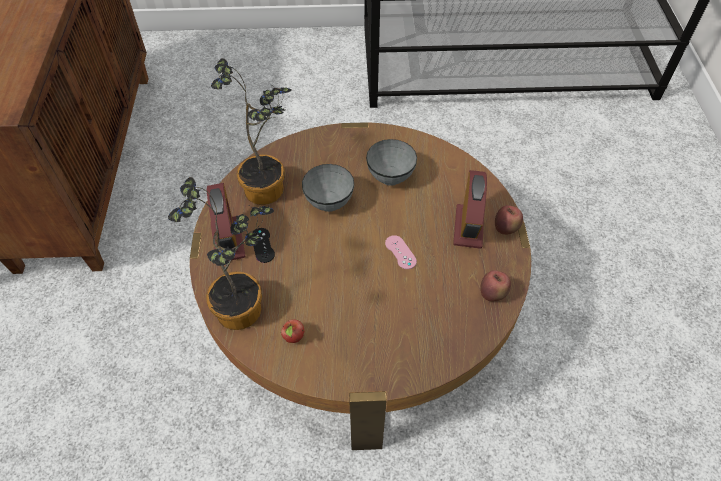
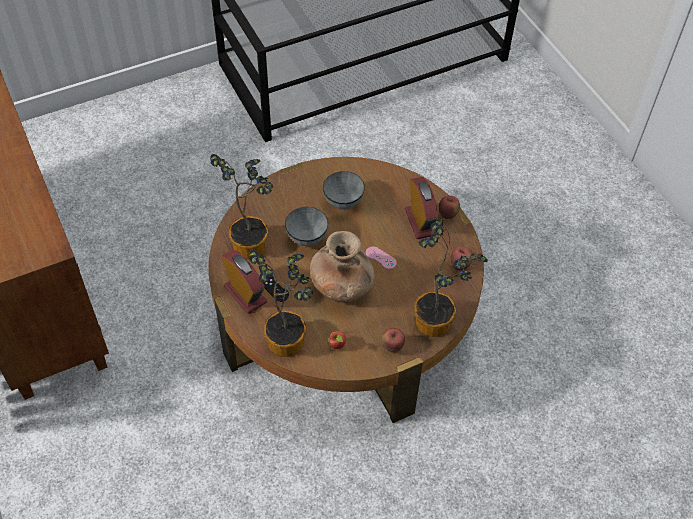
camera: 25 degrees left, 0 degrees up
(337, 271) = (342, 287): none -> brown vase
(358, 364) = (392, 346): none -> apple
(431, 354) = (438, 321): none -> potted plant

